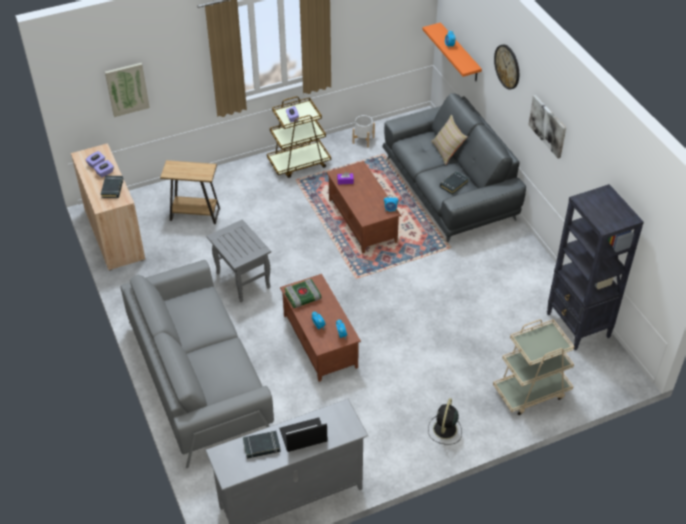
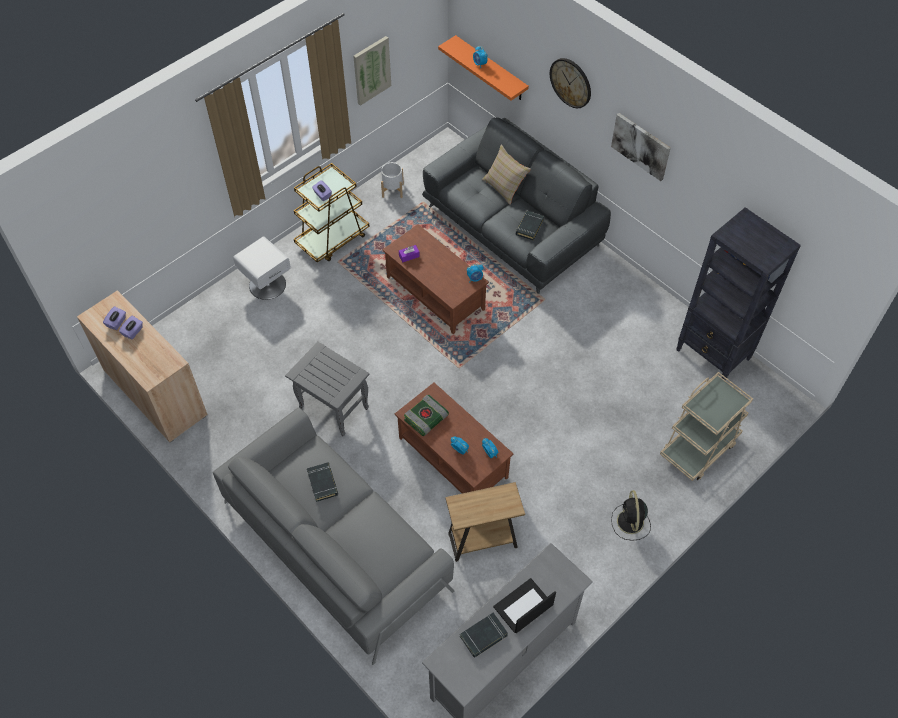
camera: 20 degrees left, 10 degrees up
(112, 188) = (152, 351): black book -> black book (323, 483)
(127, 89) = (126, 220): picture -> picture (371, 70)
(195, 214) = (240, 339): brown side table -> brown side table (482, 540)
(233, 182) = (267, 284): none -> white nightstand

